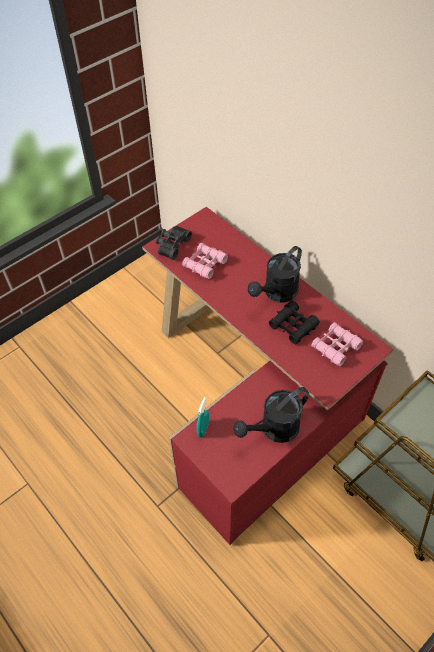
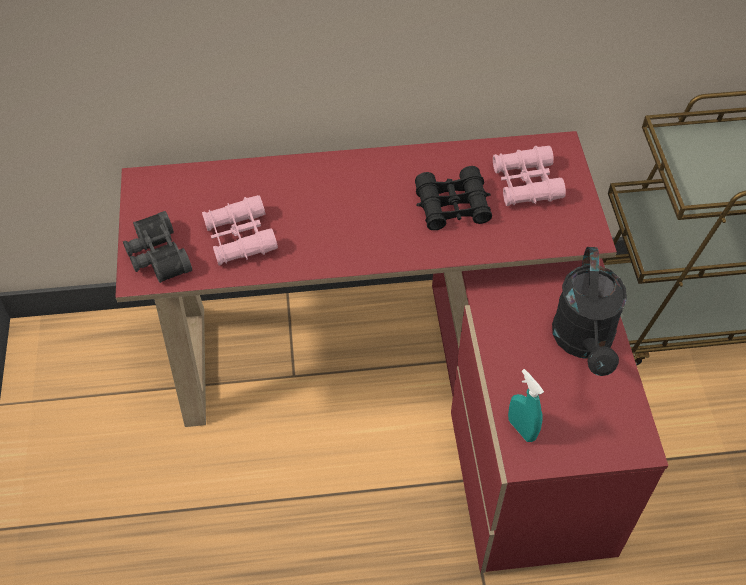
camera: 55 degrees left, 0 degrees up
(277, 294) = (379, 188): black watering can -> none

